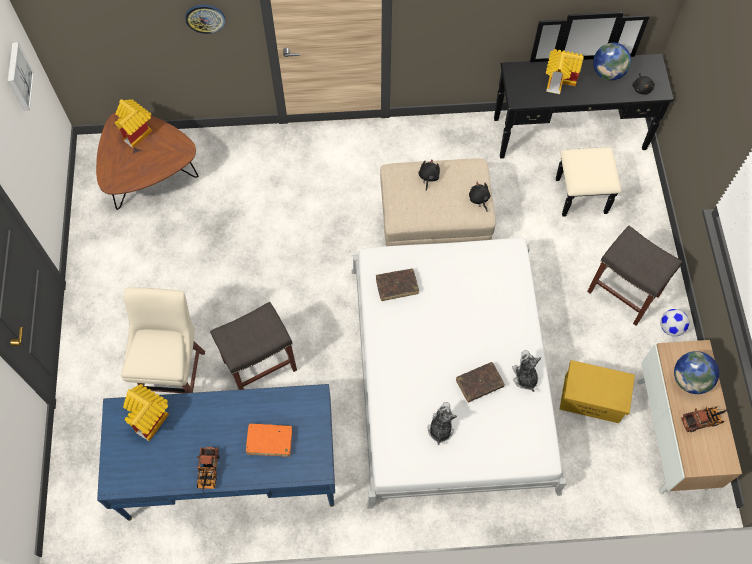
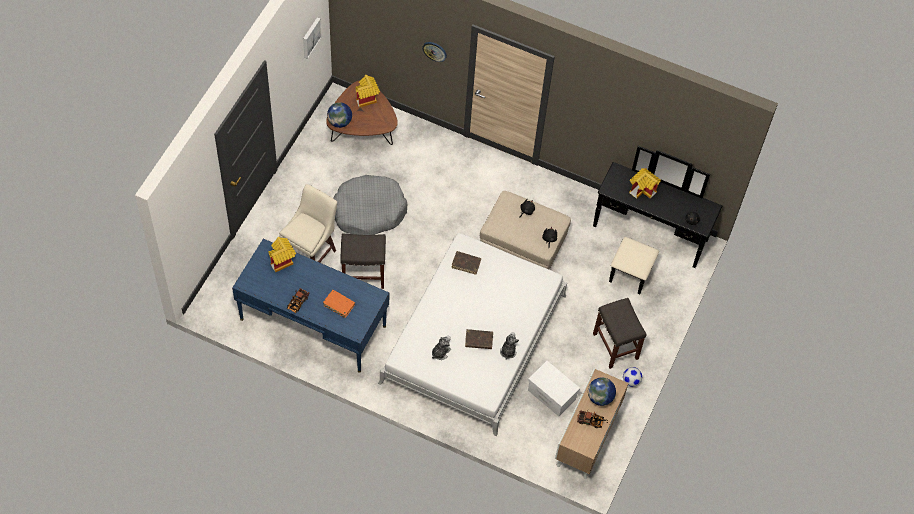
camera: 25 degrees right, 5 degrees down
(217, 277) = (368, 211): none -> grey dog bed
(592, 398) = (552, 395): yellow storage box -> white storage box
(608, 73) = (677, 200): globe -> globe (340, 122)

